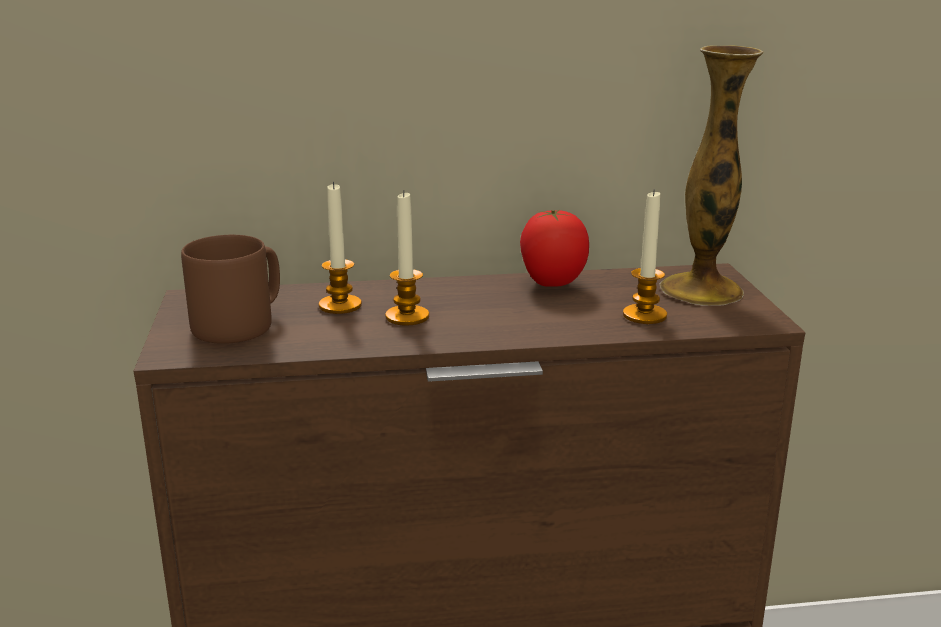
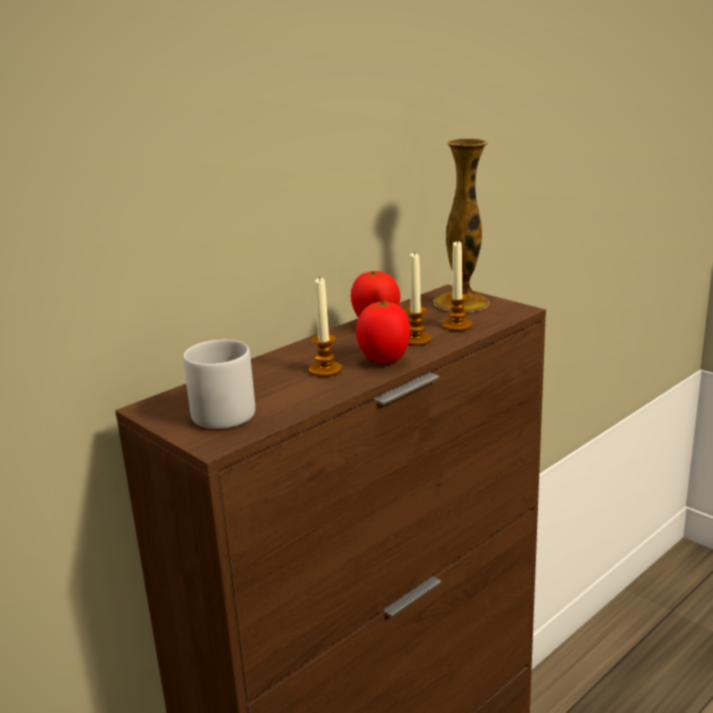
camera: 35 degrees left, 0 degrees up
(240, 325) = (225, 411): brown mug -> grey mug
(340, 305) = (268, 378): candle -> candle (416, 340)
(485, 328) = (384, 361): none -> tomato

